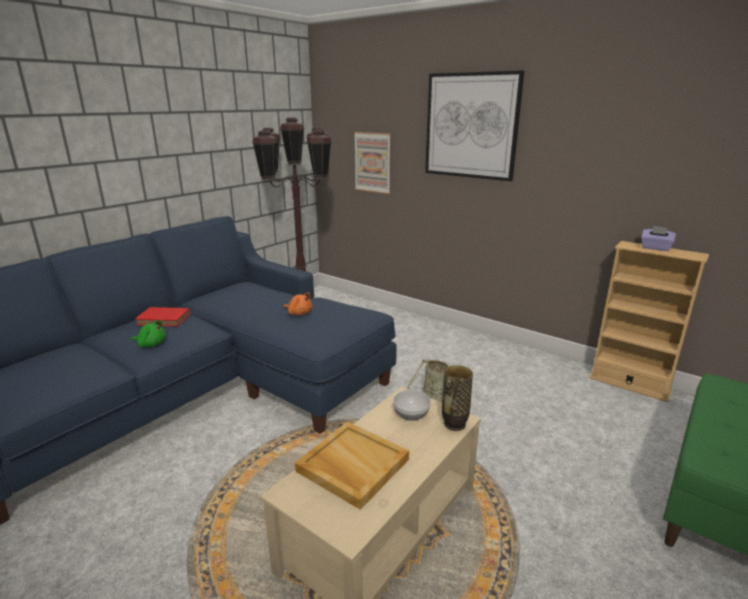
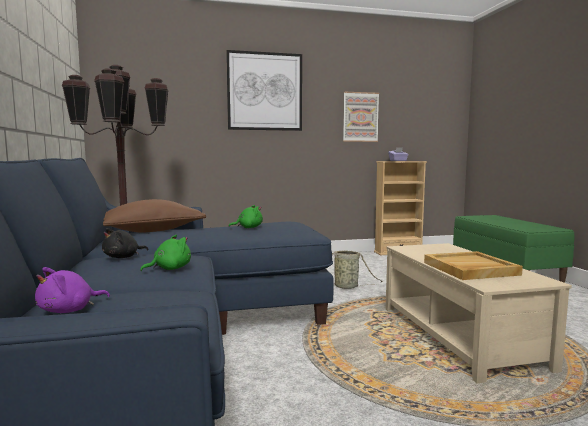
camera: 50 degrees left, 15 degrees down
(48, 360) = (69, 310): none -> purple plush toy
(165, 319) = (123, 257): red book -> black plush toy
(250, 290) = (152, 231): none -> brown pillow
(299, 313) = (248, 227): orange plush toy -> green plush toy
(372, 162) = (167, 124): picture -> picture (360, 117)
(411, 414) = (425, 250): bowl -> none
(454, 425) = (449, 247): vase -> none

